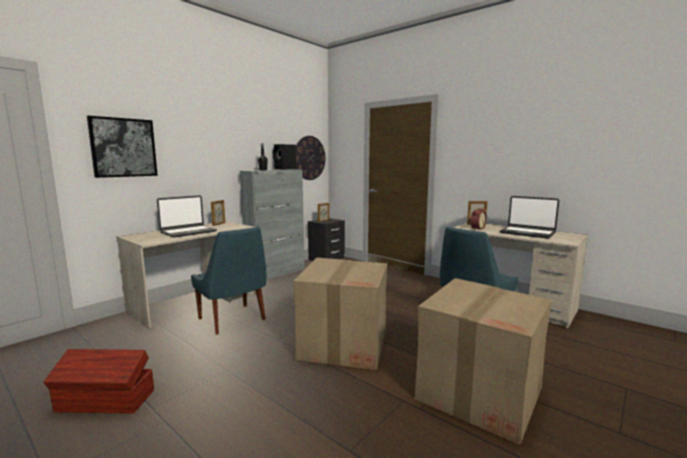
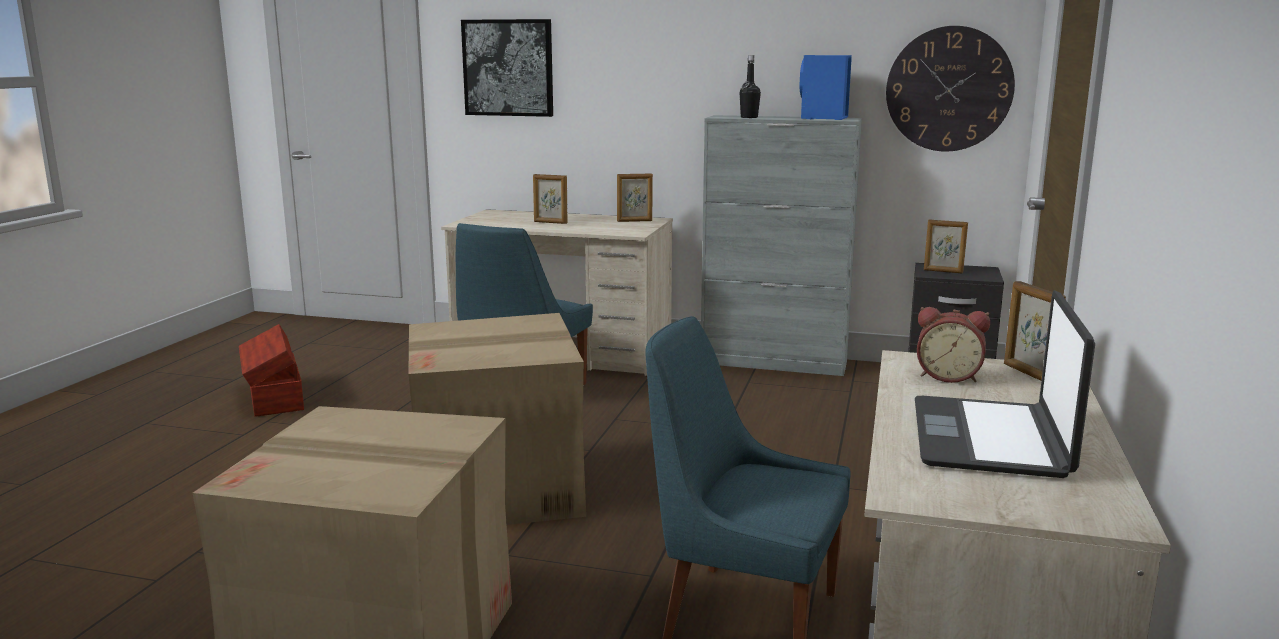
camera: 65 degrees right, 5 degrees up
(188, 232) = (550, 222): laptop -> picture frame
(285, 169) = (823, 118): black speaker -> blue speaker

